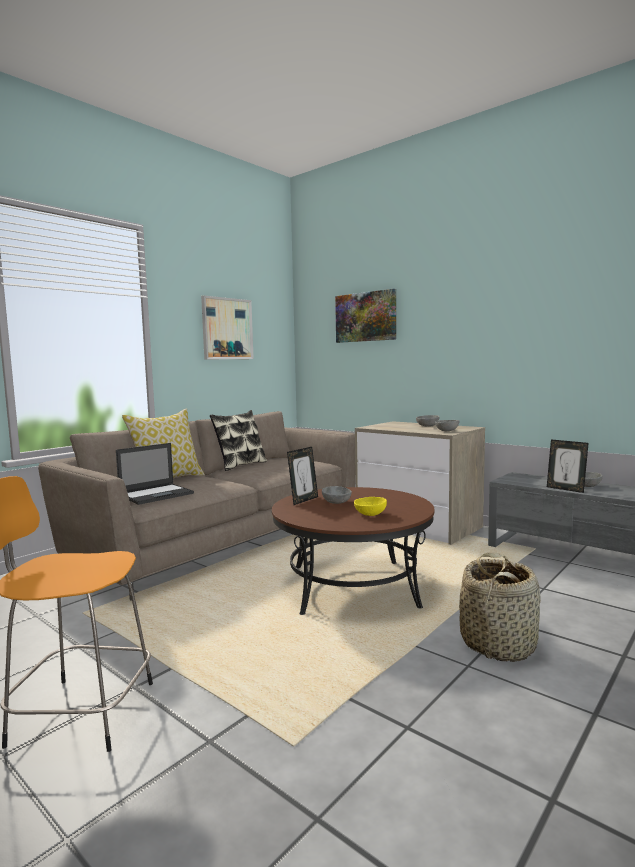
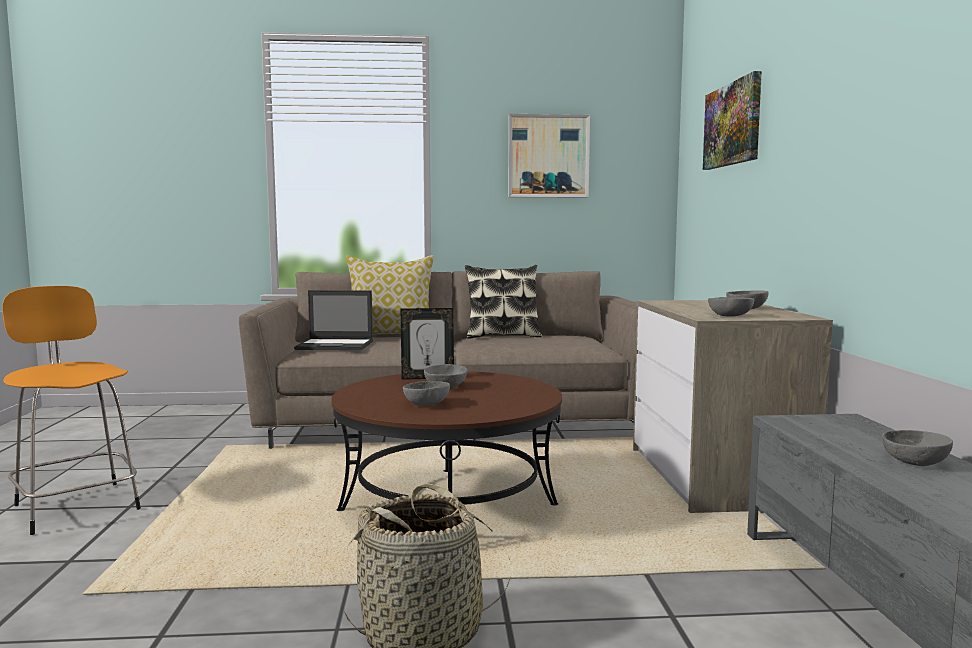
camera: 45 degrees right, 0 degrees up
(370, 514) = (425, 404): yellow bowl -> grey bowl
(565, 489) = (843, 455): picture frame -> none

